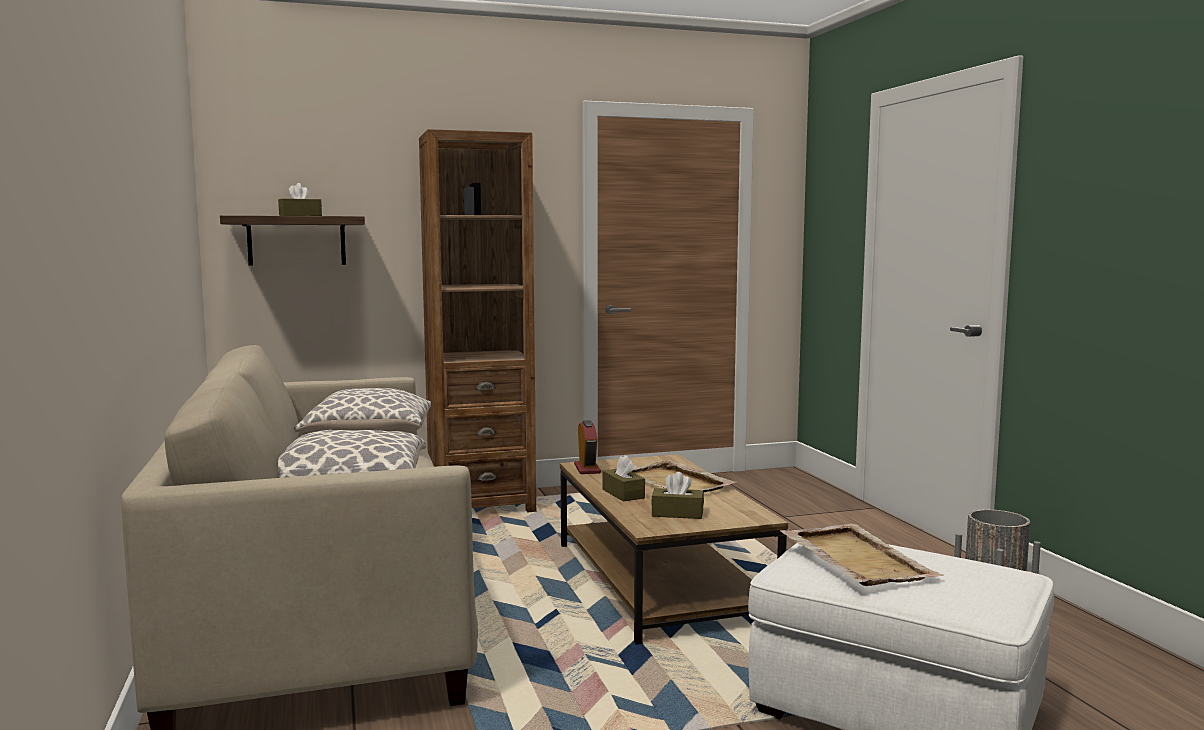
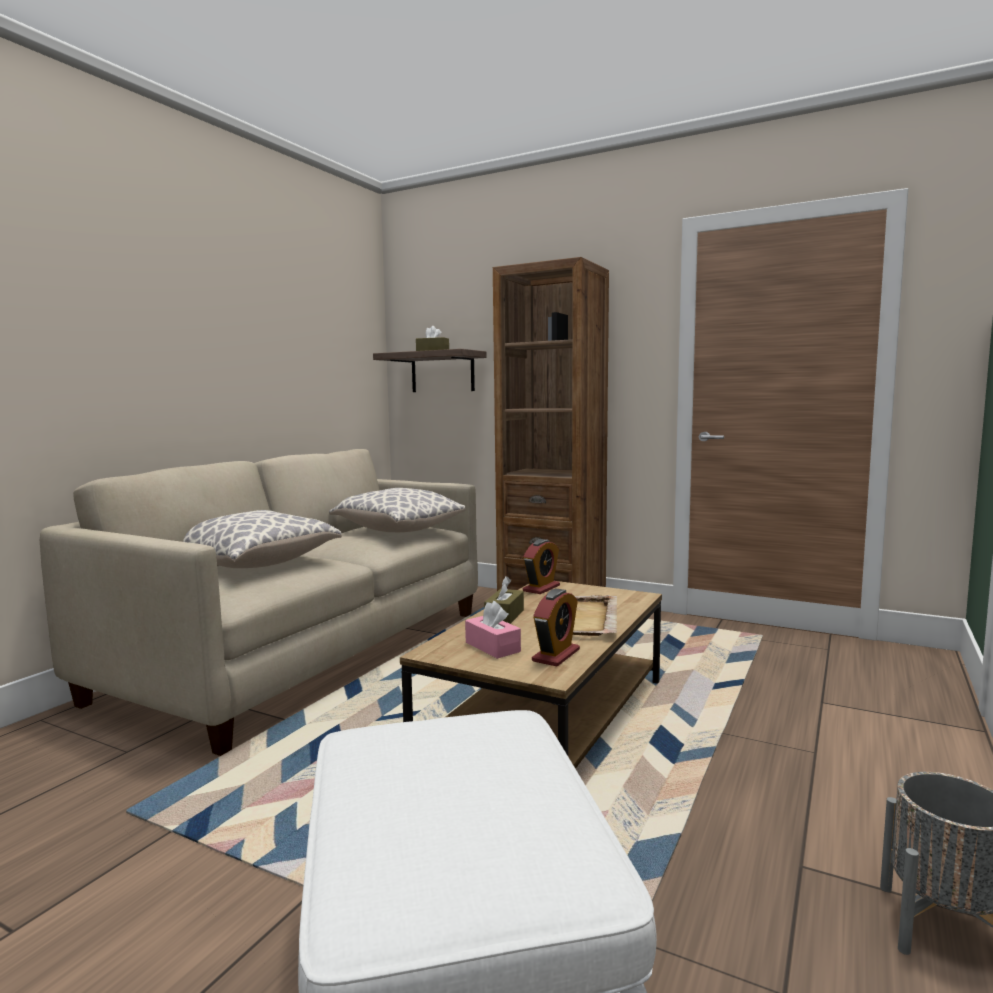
camera: 45 degrees right, 0 degrees up
(677, 513) = (492, 647): brown tissue box -> pink tissue box
(729, 506) = (556, 655): none -> alarm clock
(855, 558) = (438, 751): beige tray -> none

